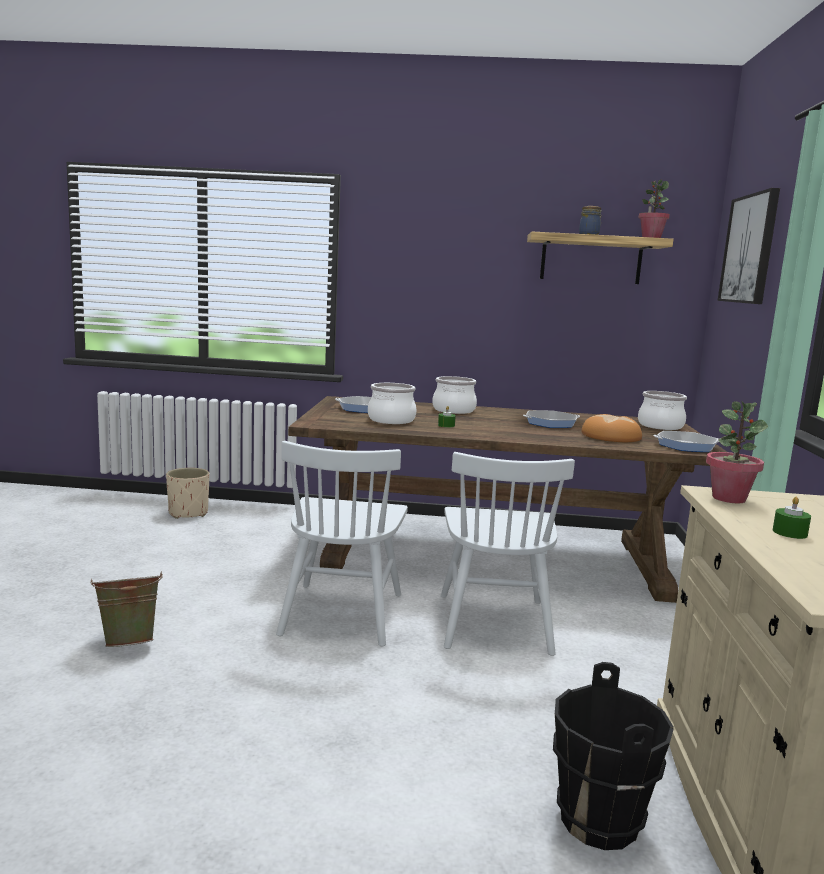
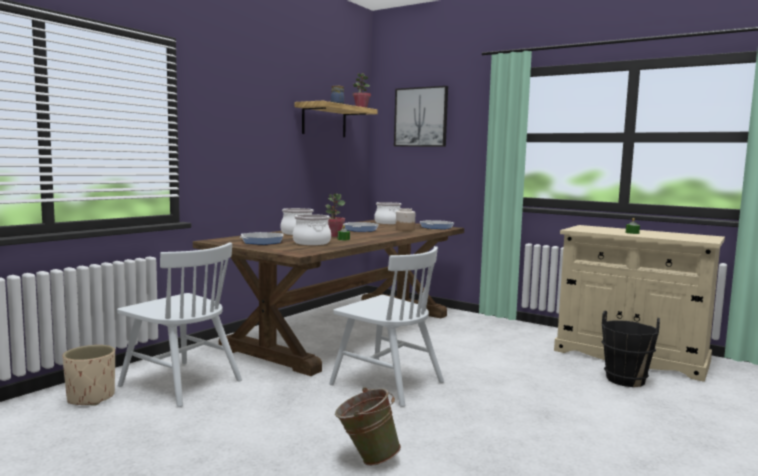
camera: 60 degrees left, 5 degrees down
(494, 623) = (436, 352): white chair -> white chair (181, 383)
(611, 437) = (405, 229): bread -> jar
(729, 498) = (583, 230): potted plant -> potted plant (333, 235)

